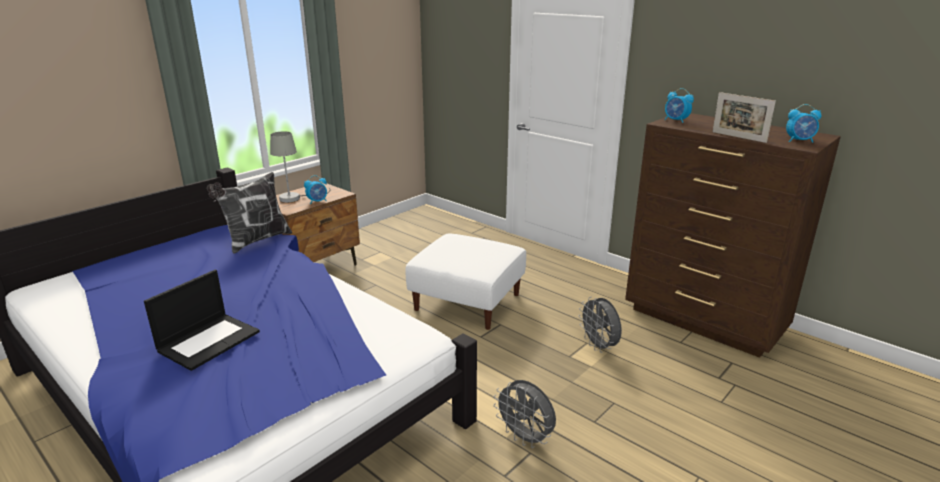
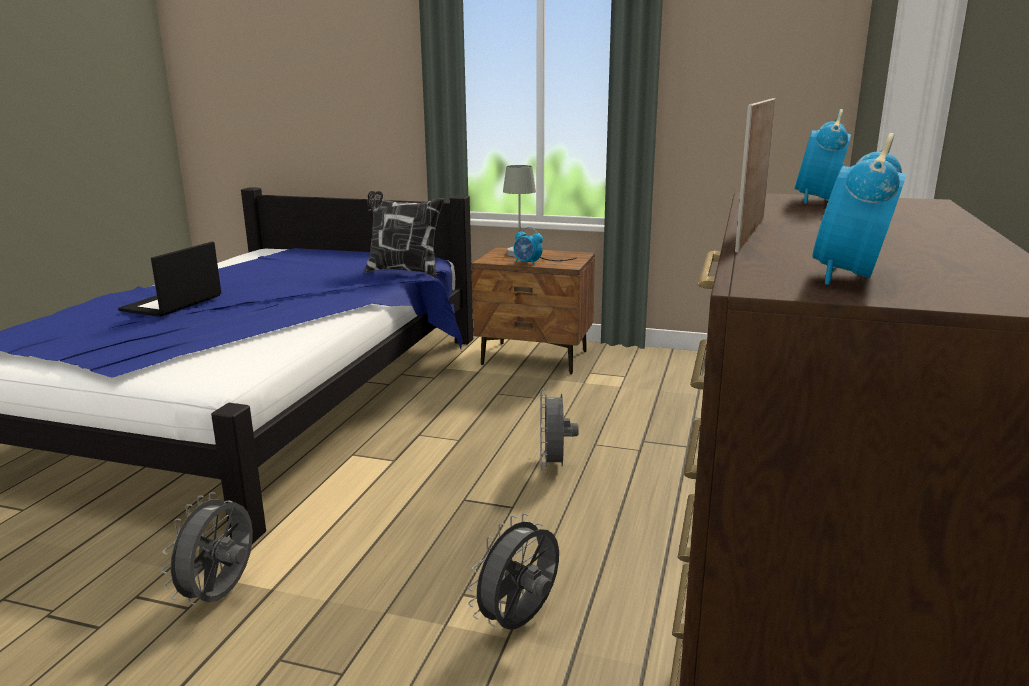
camera: 65 degrees right, 5 degrees down
(209, 340) = (172, 303): laptop -> laptop turned 105 degrees clockwise
(468, 302) = (554, 466): white ottoman -> grey fan
(799, 141) = (849, 277): alarm clock -> alarm clock turned 45 degrees clockwise

